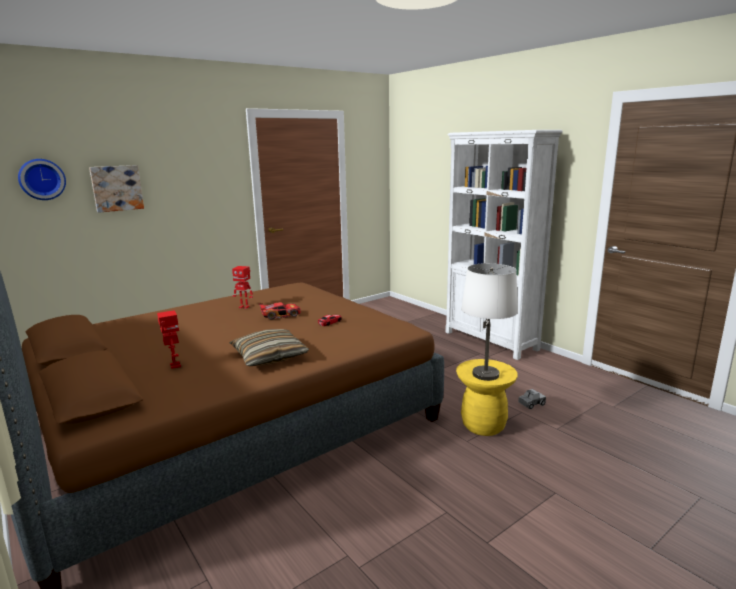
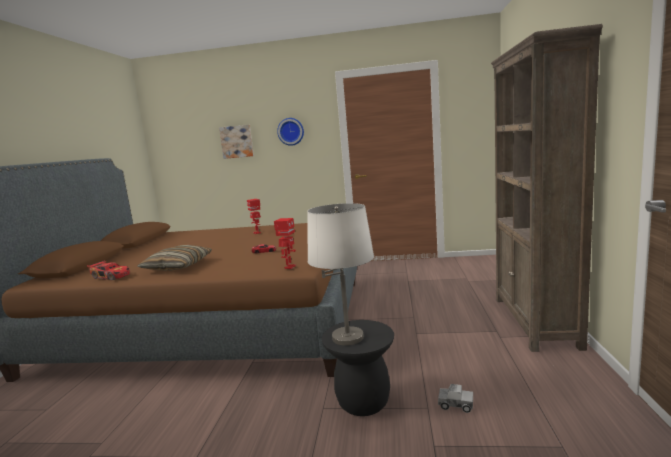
camera: 45 degrees right, 5 degrees down
(42, 179) = (194, 136): wall clock -> wall clock (291, 131)
(174, 366) = (135, 260): toy robot -> toy robot (289, 267)
(280, 315) = (258, 241): toy car -> toy car (111, 276)
(483, 426) = (363, 402): yellow stool -> black stool
(491, 341) = (535, 322): white bookcase -> brown bookcase

